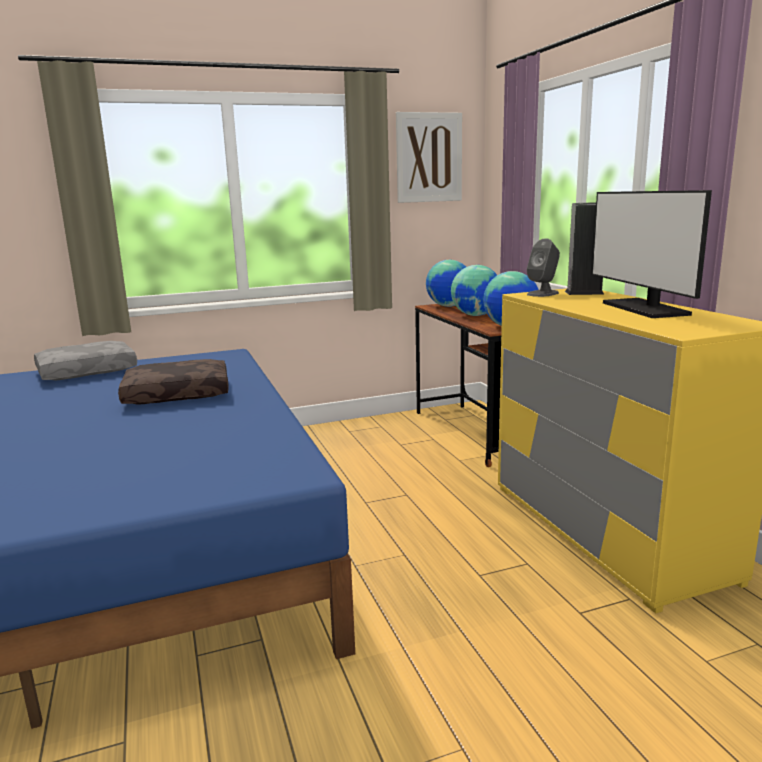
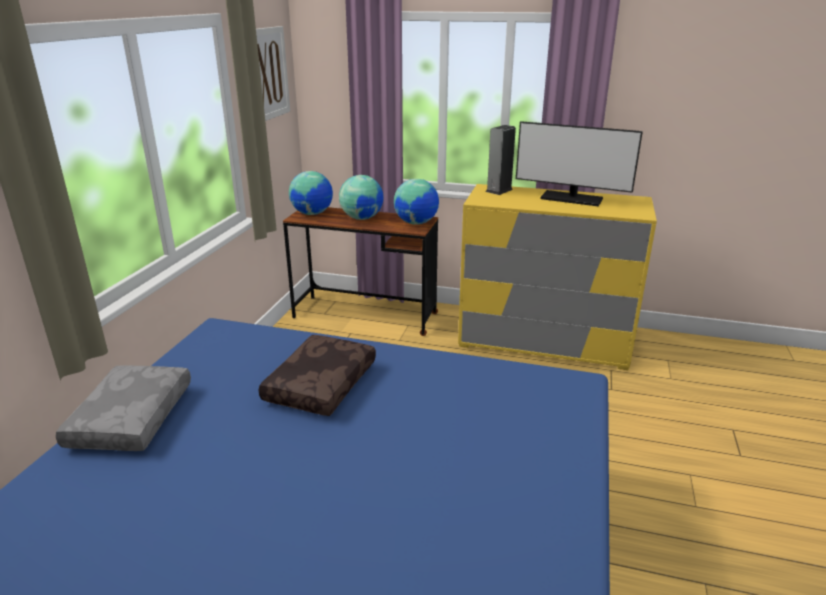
camera: 55 degrees left, 10 degrees up
(543, 293) = (484, 197): grey speaker -> none

